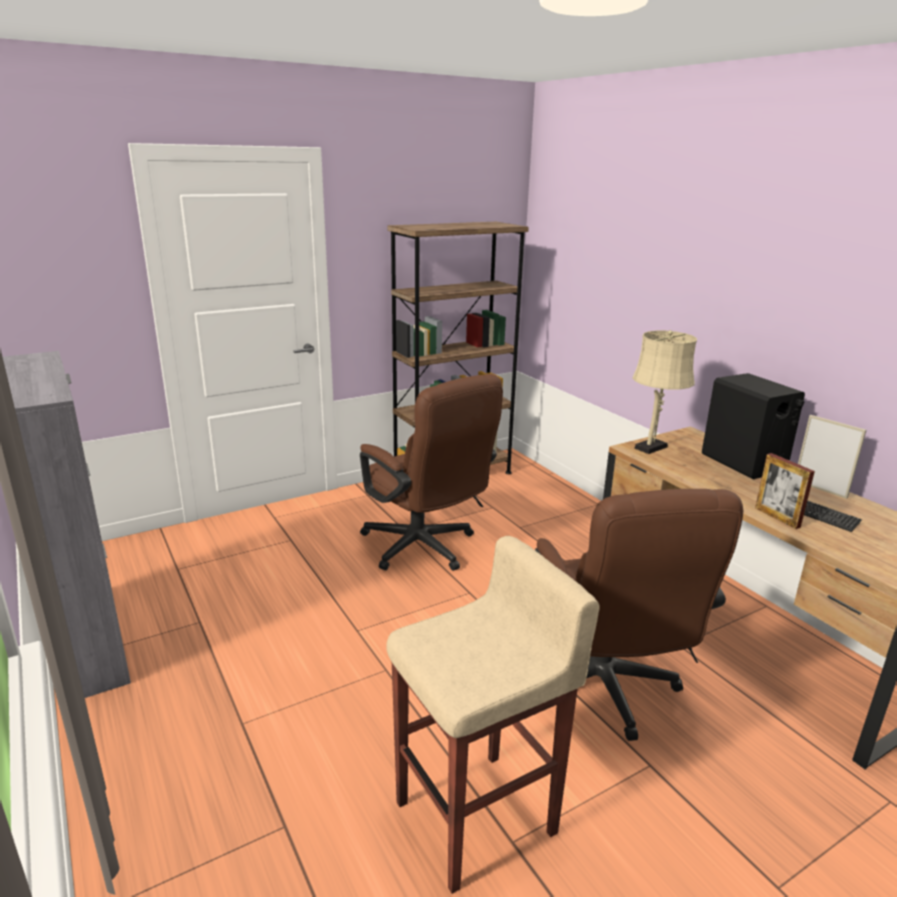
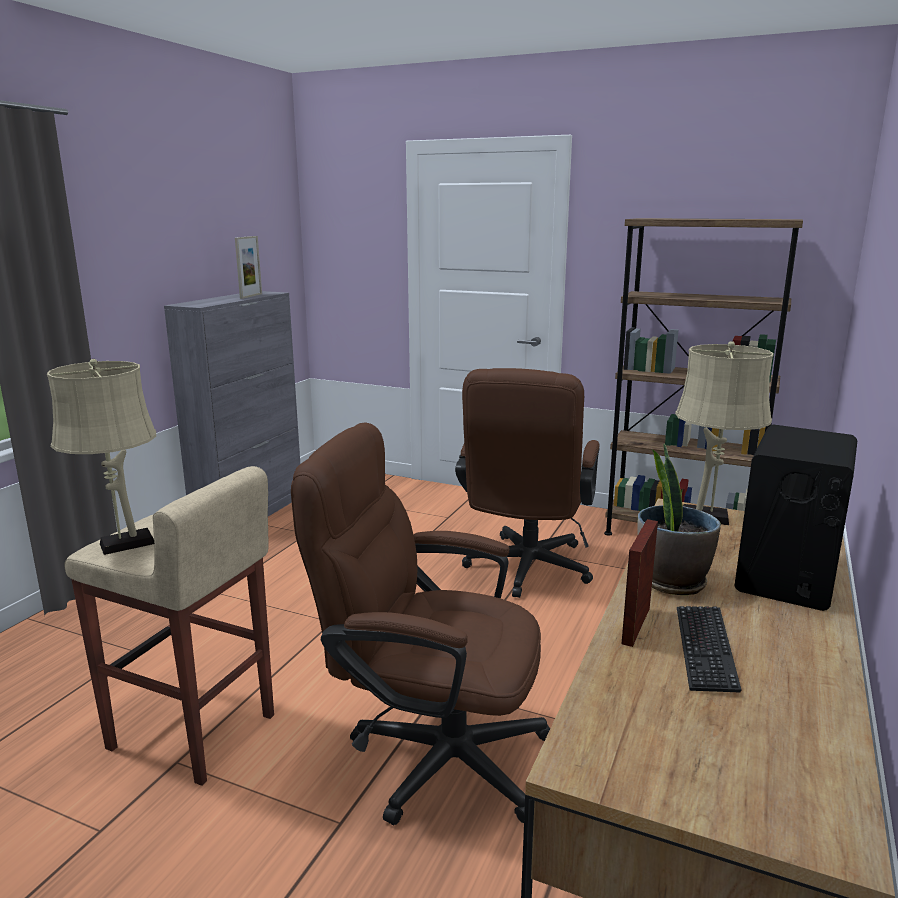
camera: 55 degrees right, 5 degrees down
(467, 674) = (121, 545): none -> beige table lamp
(605, 691) = (431, 754): brown office chair -> brown office chair turned 60 degrees clockwise
(730, 489) = (671, 582): none -> potted plant
(820, 489) = (815, 647): picture frame -> picture frame (251, 296)

